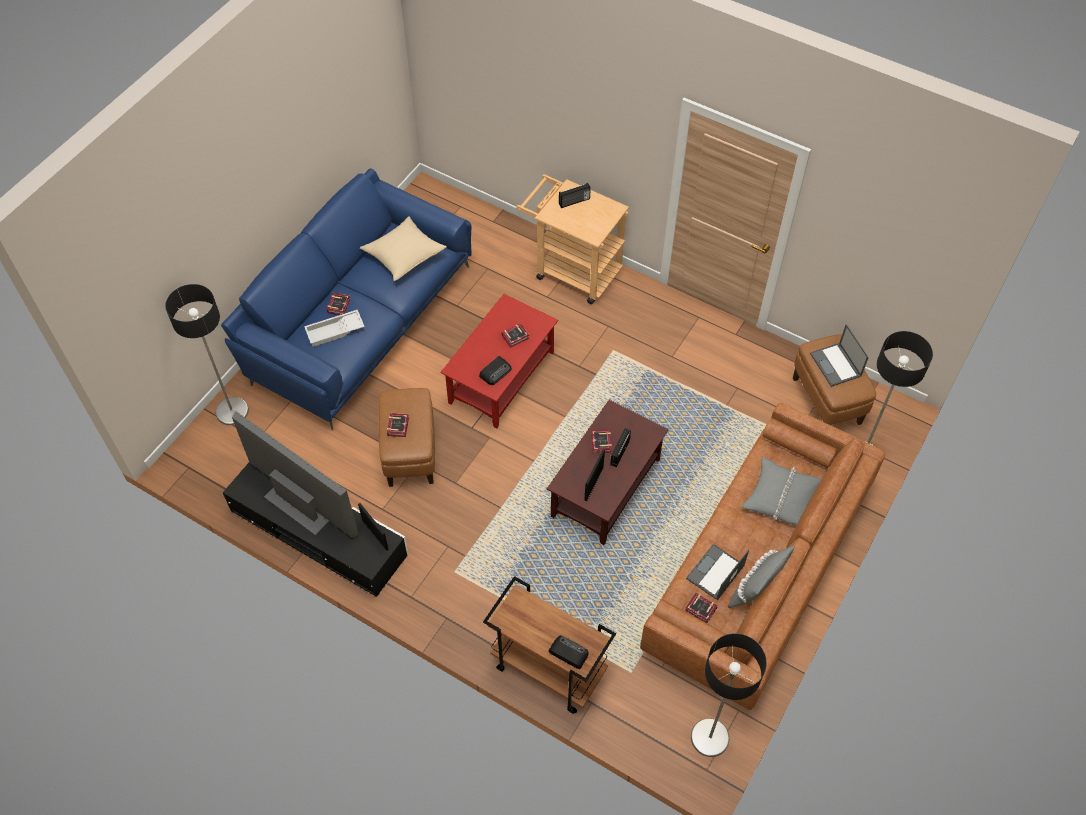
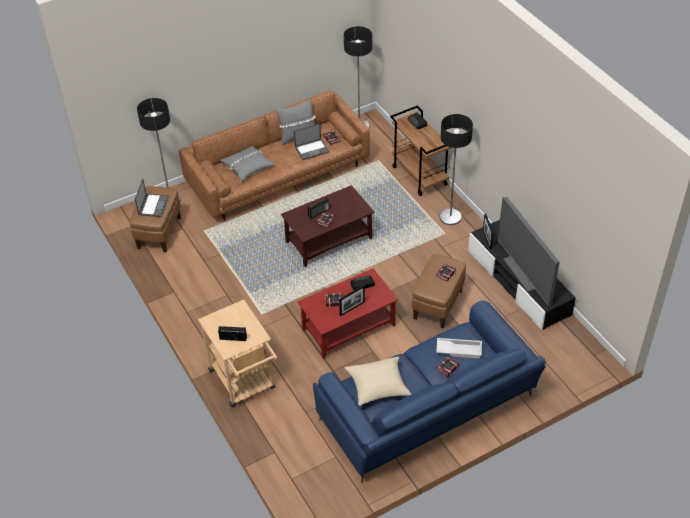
camera: 150 degrees left, 10 degrees down
(232, 411) = (551, 381): floor lamp -> floor lamp (450, 217)
(594, 484) = (346, 203): picture frame -> picture frame (352, 308)

